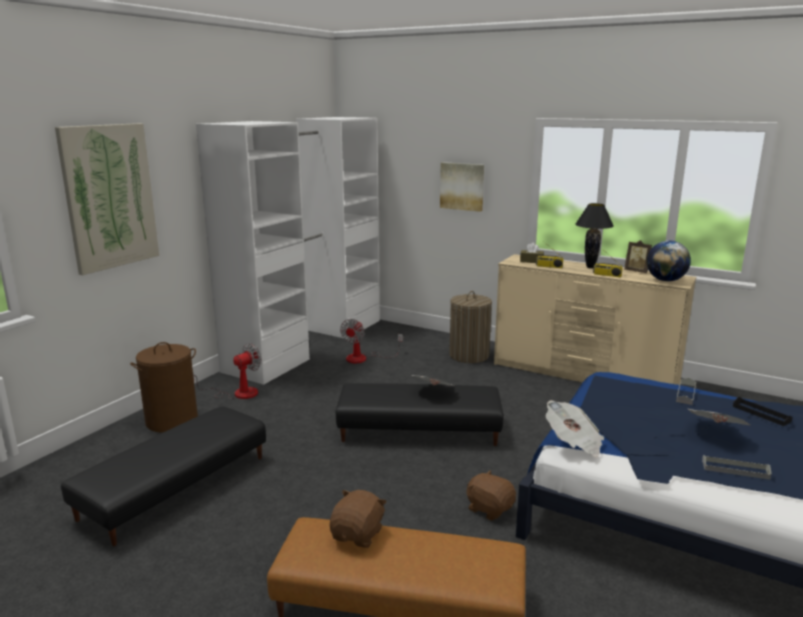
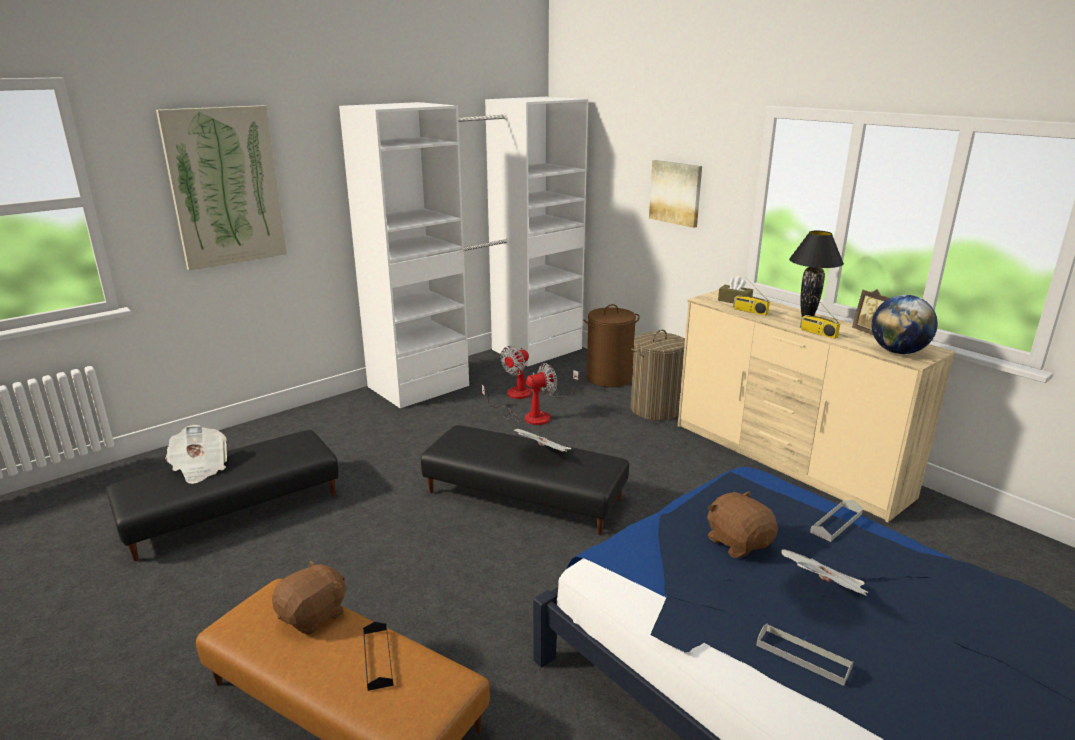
camera: 20 degrees right, 5 degrees up
(172, 420) = (283, 434): brown laundry basket -> brown laundry basket (609, 378)
(237, 393) = (366, 414): fan -> fan (528, 417)
(489, 508) = (530, 615): brown plush toy -> brown plush toy (738, 542)
(574, 443) = (613, 562): newspaper -> newspaper (200, 468)
(761, 414) = (924, 578): black tray -> black tray (377, 658)

